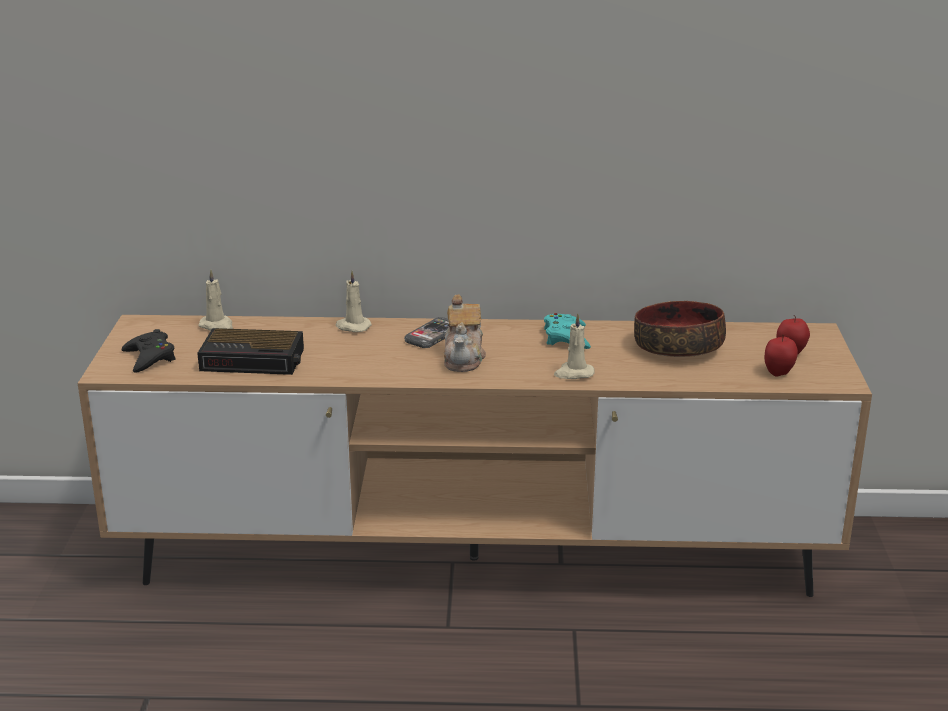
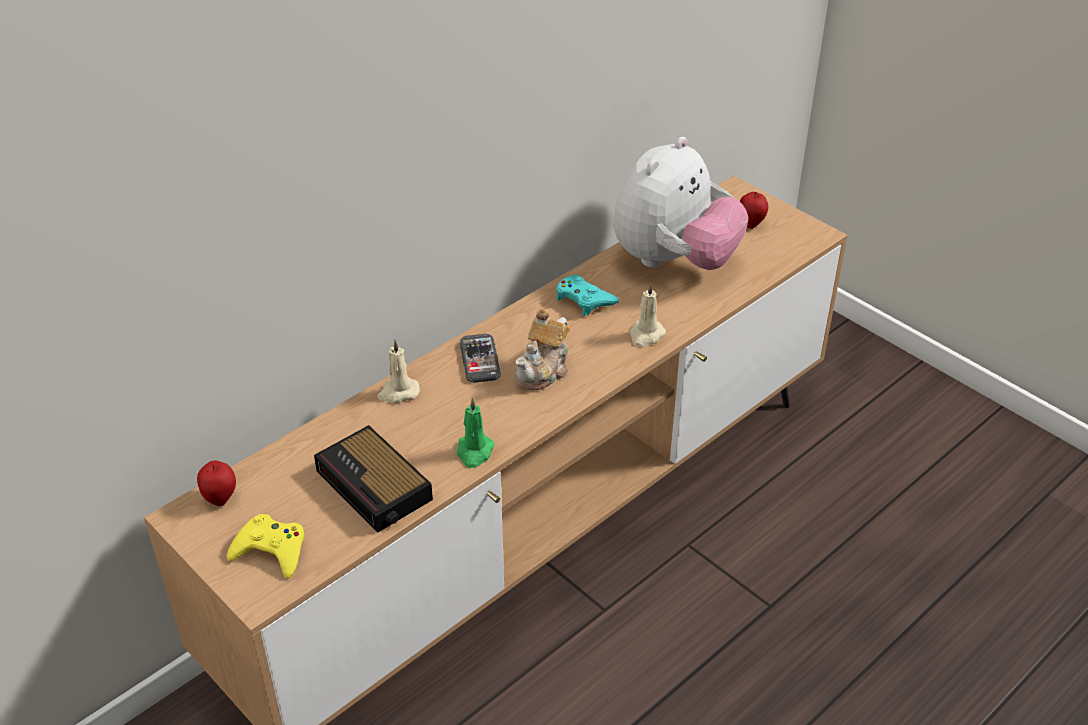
camera: 45 degrees left, 15 degrees up
(149, 358) = (271, 550): black game controller -> yellow game controller
(217, 326) = (271, 470): beige candle -> none
(254, 360) = (375, 487): alarm clock -> alarm clock turned 90 degrees clockwise
(341, 373) = (474, 452): none -> green candle
(464, 358) = (543, 370): teapot -> teapot turned 75 degrees clockwise
(679, 347) = (674, 261): bowl -> plush toy
(778, 373) = (771, 249): apple -> apple (220, 498)

